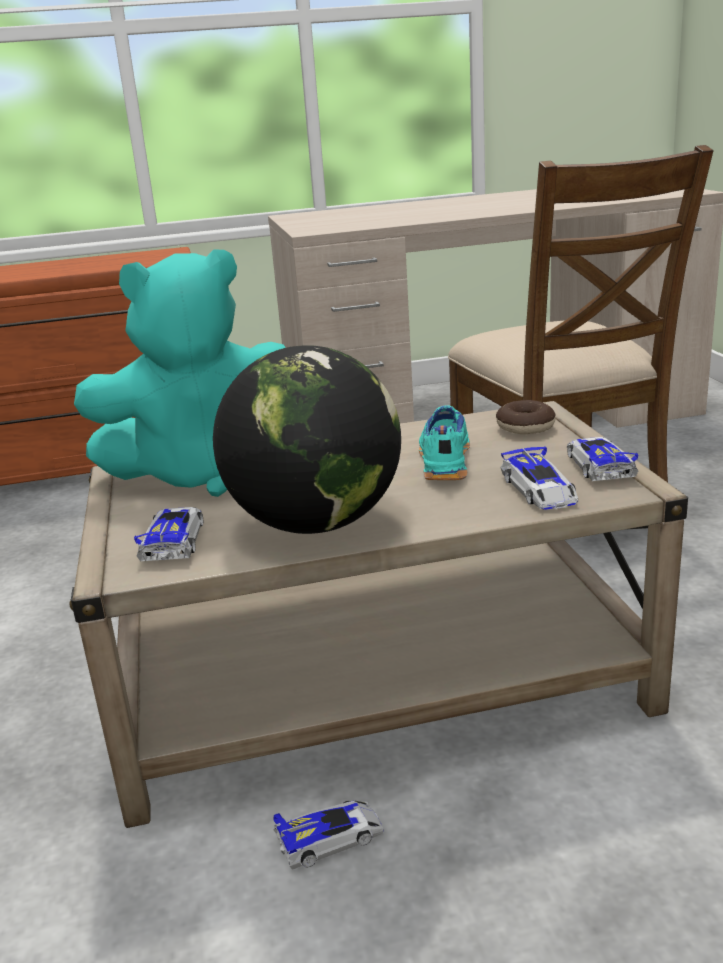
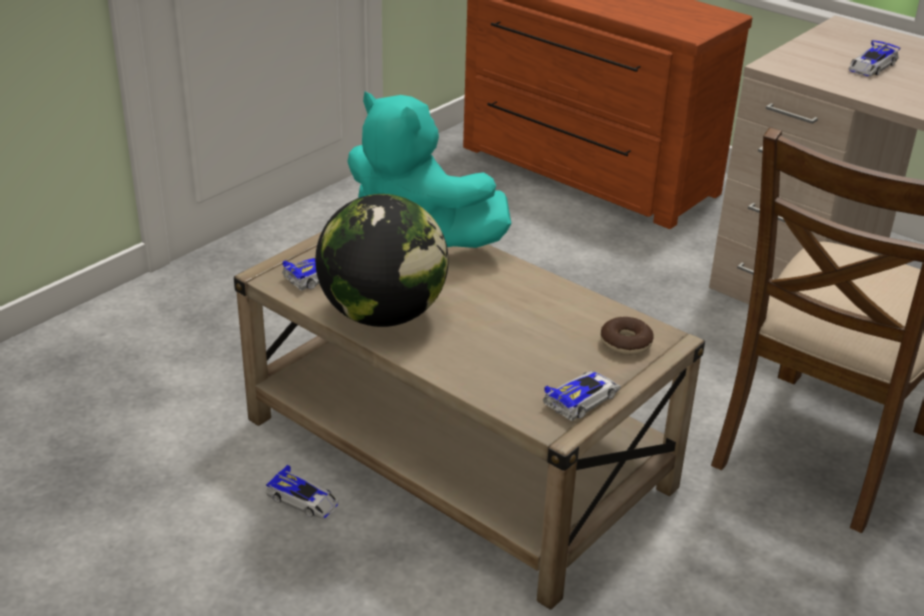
camera: 50 degrees right, 10 degrees up
(443, 459) = (527, 327): turquoise shoe -> none
(540, 490) = (513, 386): toy car -> toy car (871, 66)

